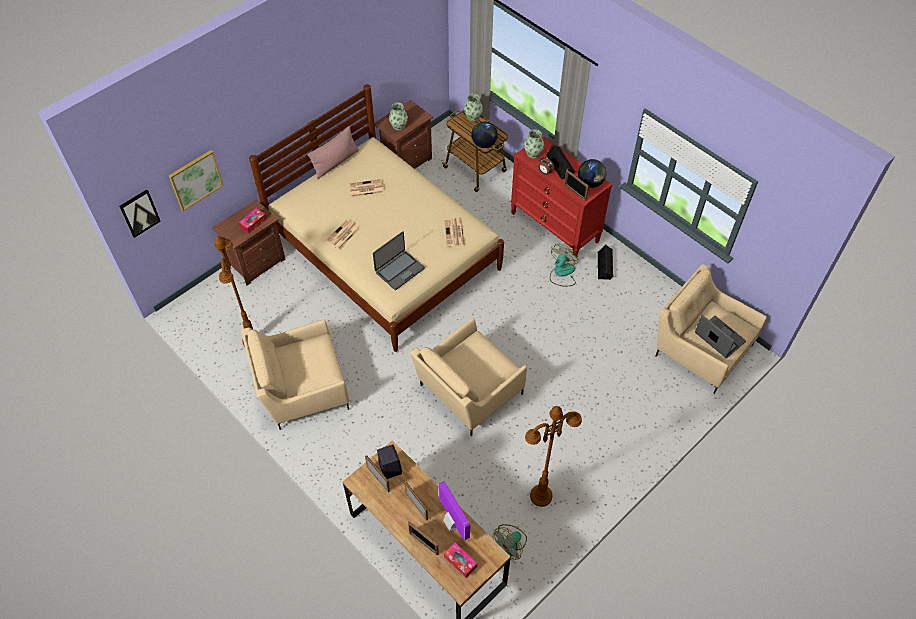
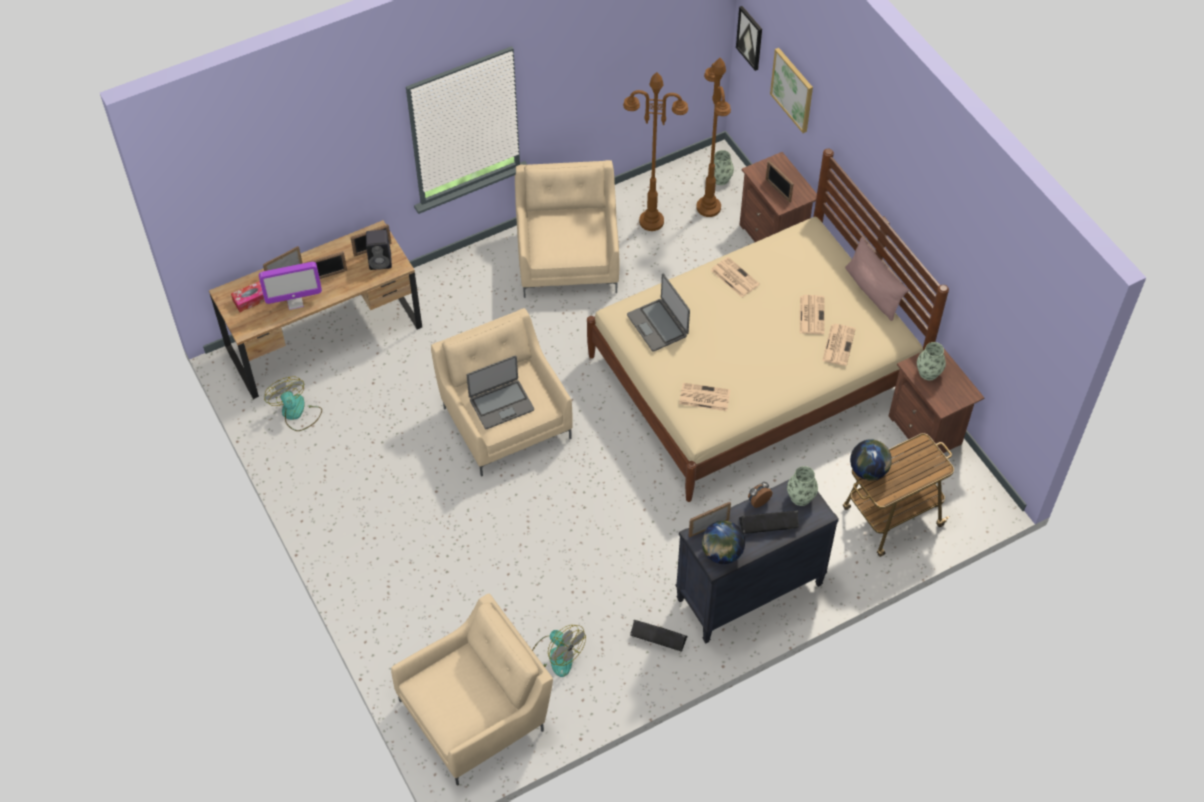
camera: 105 degrees right, 0 degrees up
(253, 223) = (778, 190): tissue box -> picture frame
(387, 171) = (838, 344): none -> newspaper
(473, 116) = (931, 470): vase -> vase (720, 179)
(541, 495) = (339, 459): brown floor lamp -> brown floor lamp (708, 208)
(555, 227) = (749, 593): red dresser -> black dresser
(562, 273) = (660, 576): fan -> fan (556, 655)
(719, 338) = (448, 690): laptop -> laptop (501, 404)

